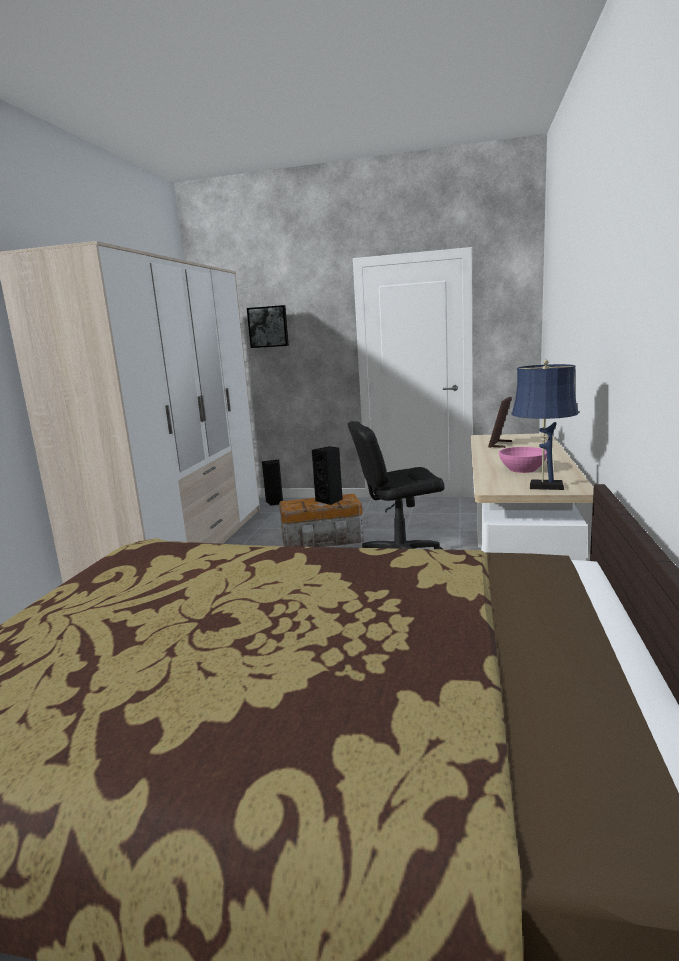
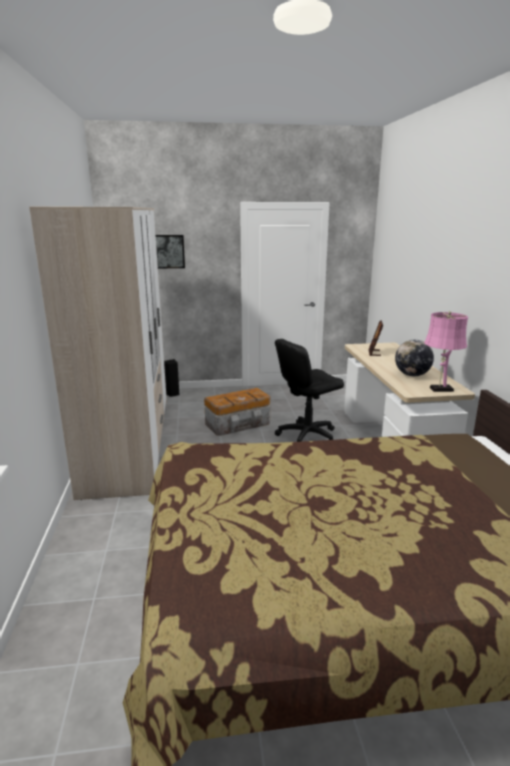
camera: 20 degrees left, 5 degrees up
(330, 500) = (245, 395): black speaker -> none
(522, 469) = (412, 375): pink bowl -> globe
(542, 486) = (439, 389): blue table lamp -> pink table lamp

